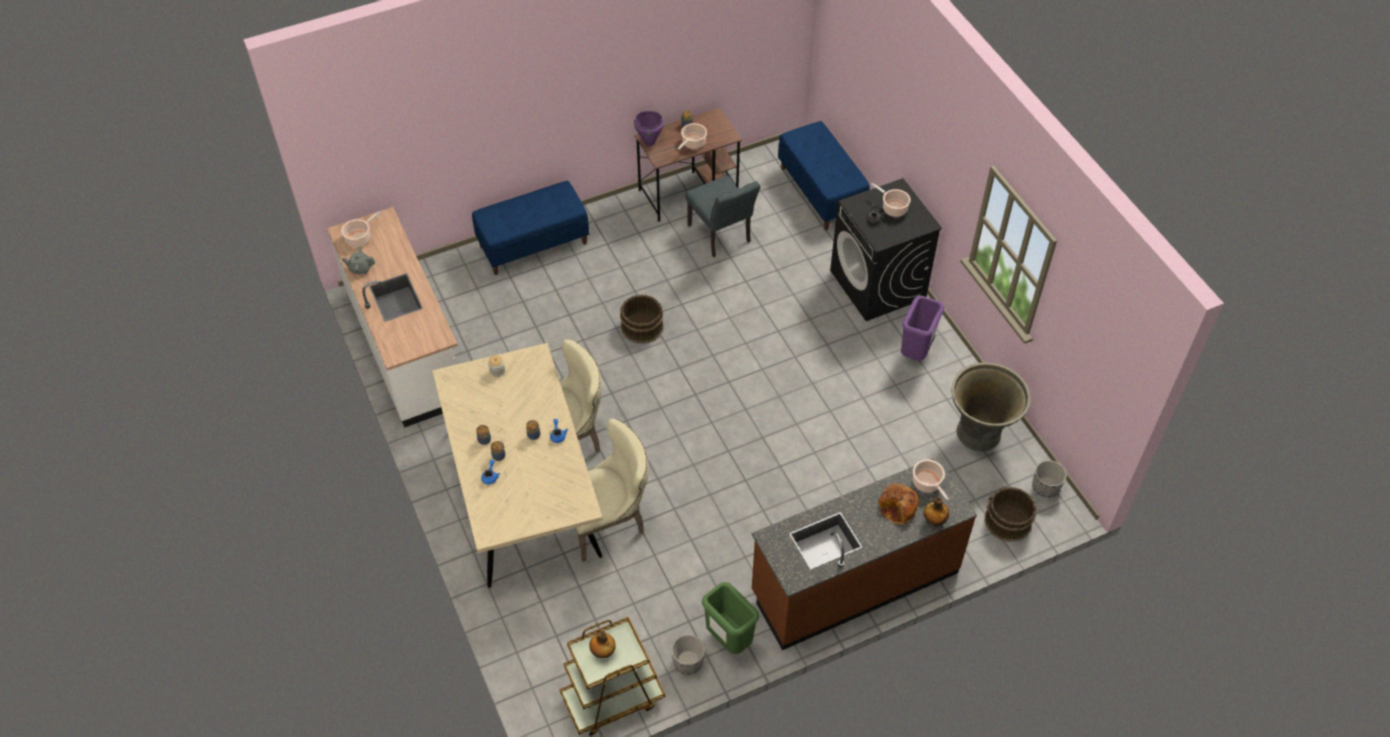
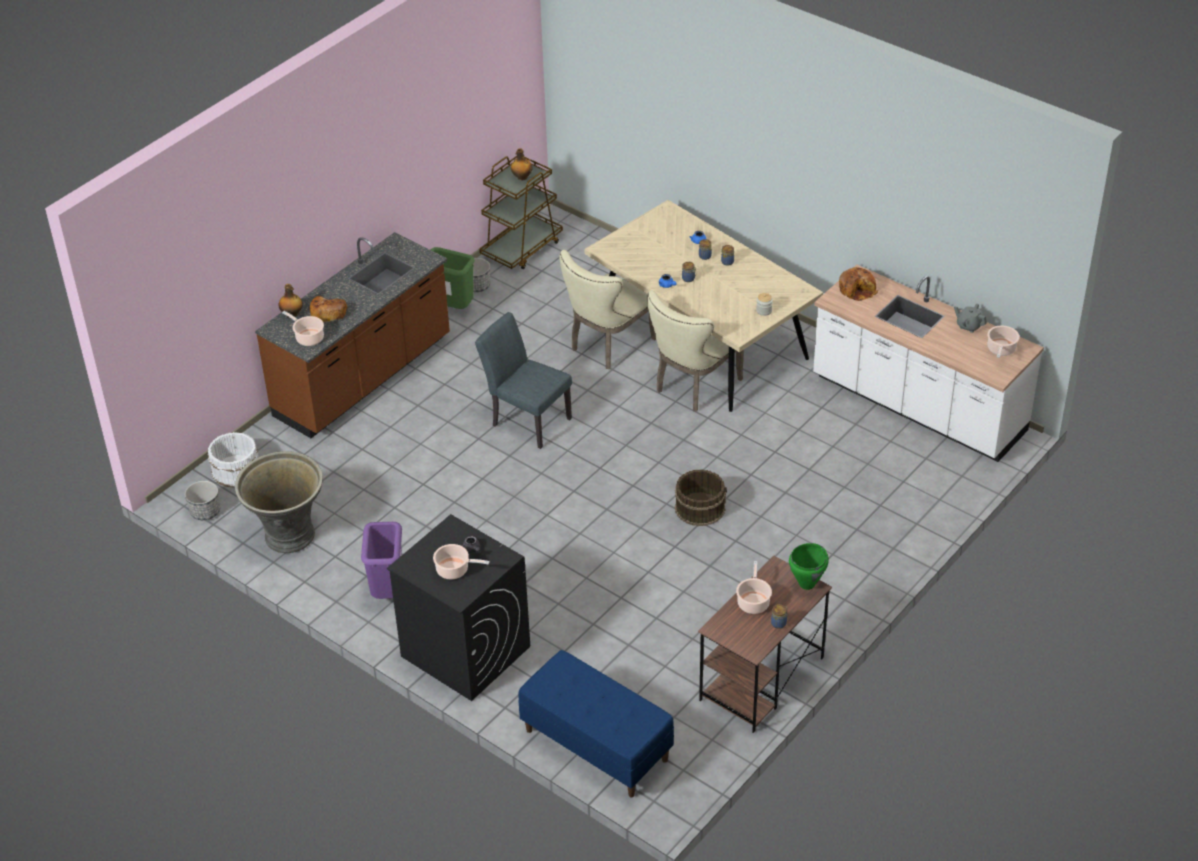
camera: 155 degrees right, 10 degrees down
(360, 268) = (968, 326): grey teapot -> grey teapot turned 120 degrees counterclockwise
(410, 340) = (857, 289): none -> bread
(533, 244) = (887, 547): blue bench -> none
(649, 141) = (807, 584): purple cooking pot -> green cooking pot
(721, 237) = (682, 638): grey chair -> grey chair (526, 420)
(1007, 521) = (236, 470): brown bucket -> white bucket

